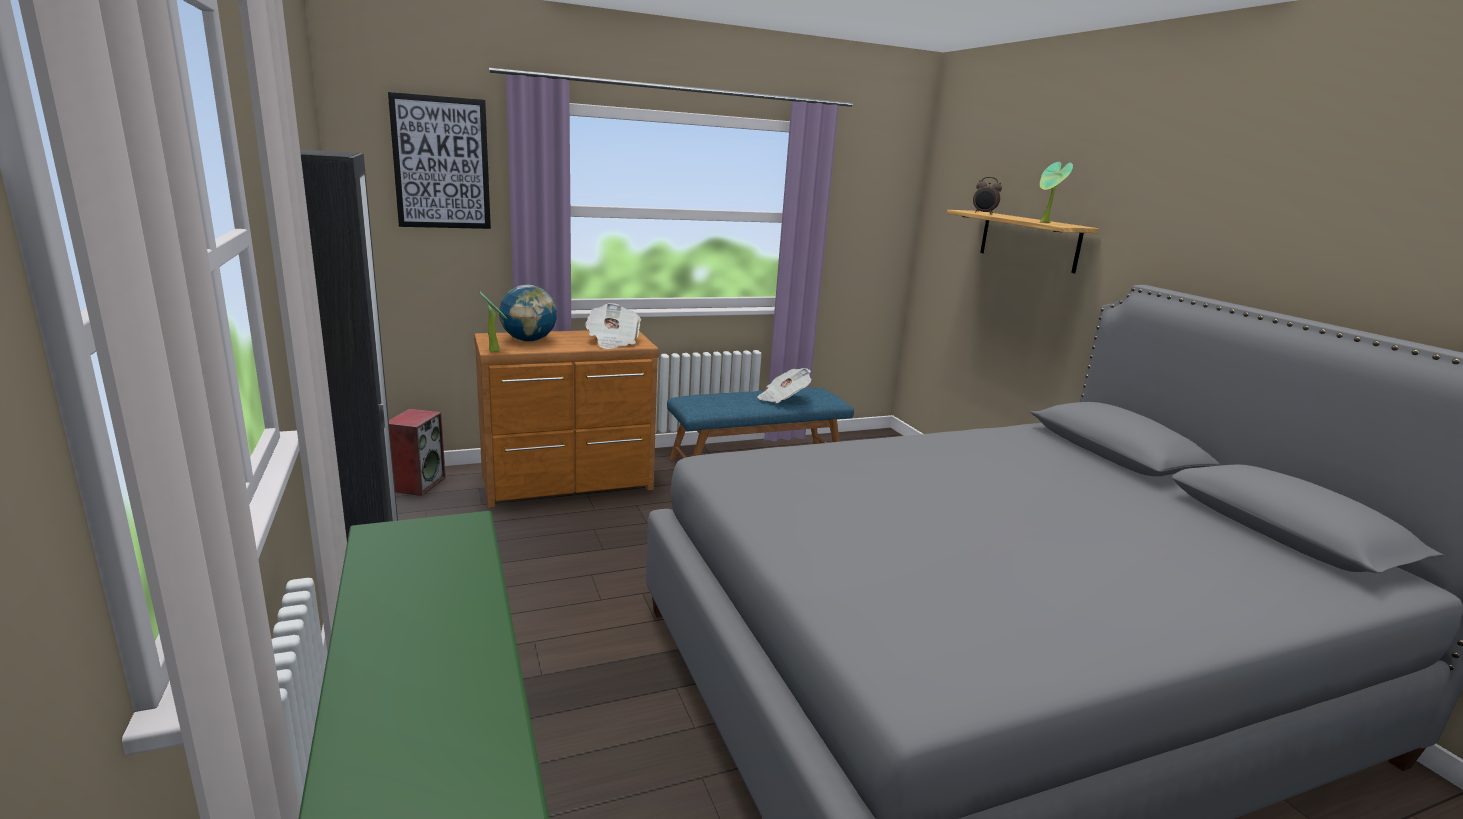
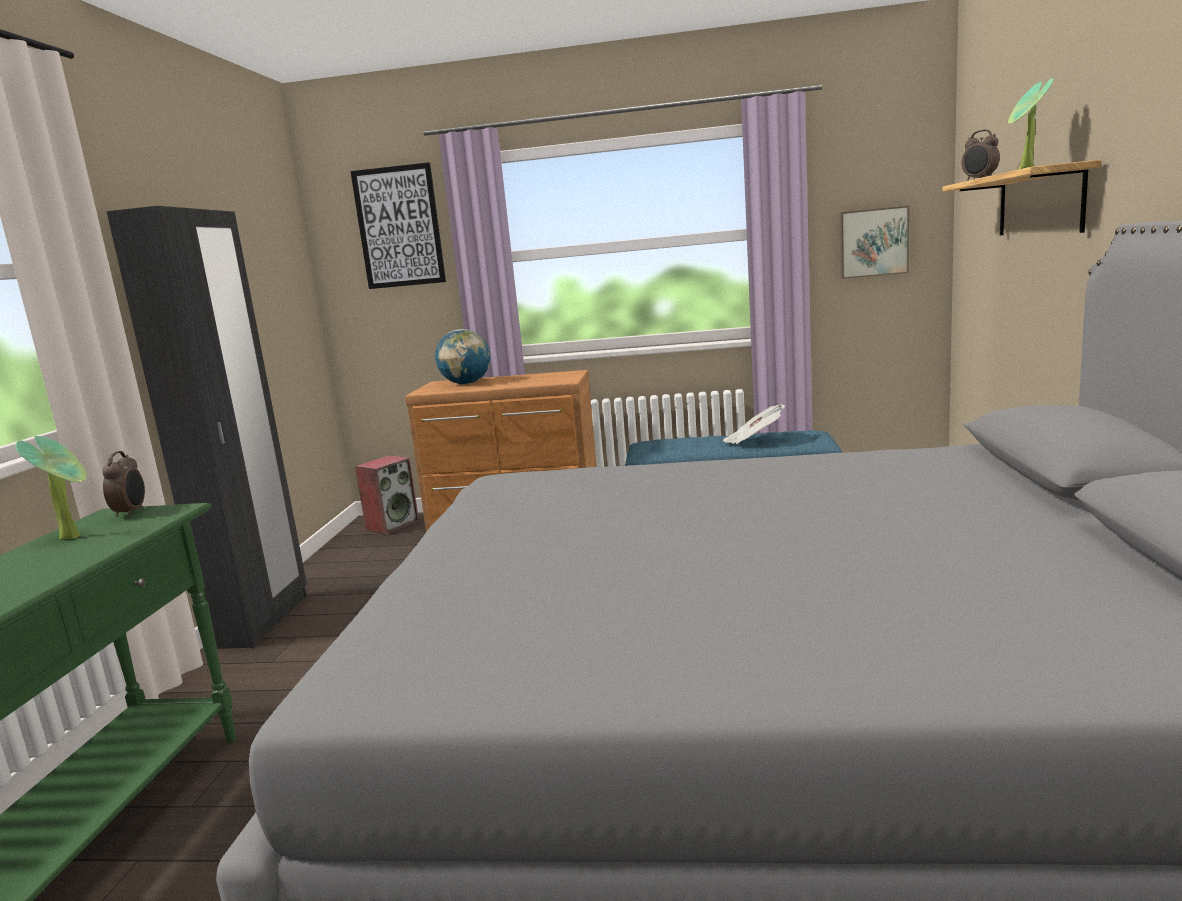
camera: 30 degrees right, 5 degrees down
(413, 530) = (131, 513): none -> alarm clock
(495, 350) = (423, 392): potted plant -> potted plant (74, 536)
(612, 341) = (542, 380): newspaper -> none
(866, 236) = (873, 242): none -> picture

